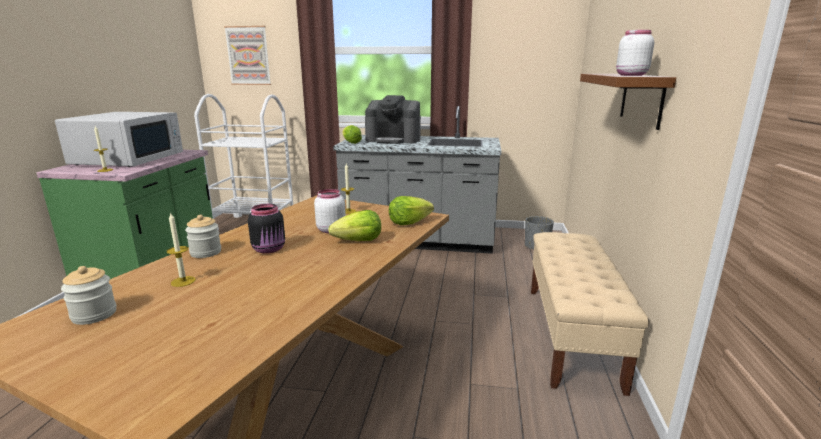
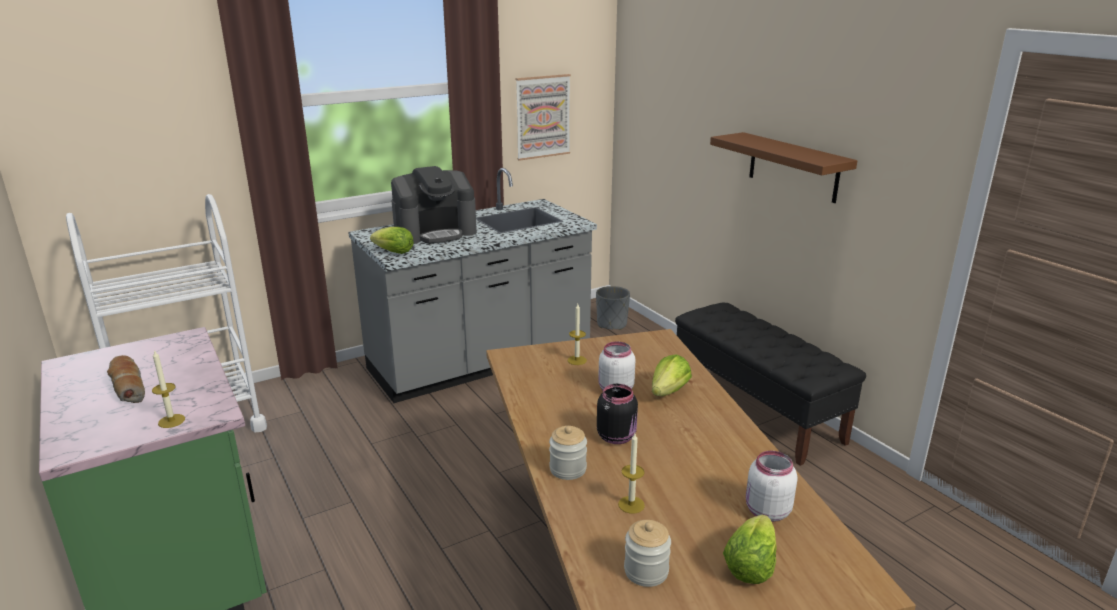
camera: 40 degrees left, 5 degrees up
(129, 159) = (127, 386): white microwave -> bread
(248, 56) = (115, 125): picture -> picture (542, 117)
(408, 223) = (661, 353): lettuce -> lettuce (750, 566)
(571, 334) = (756, 411): beige bench -> black bench
(630, 75) = (807, 154): white jar -> white jar (766, 511)

